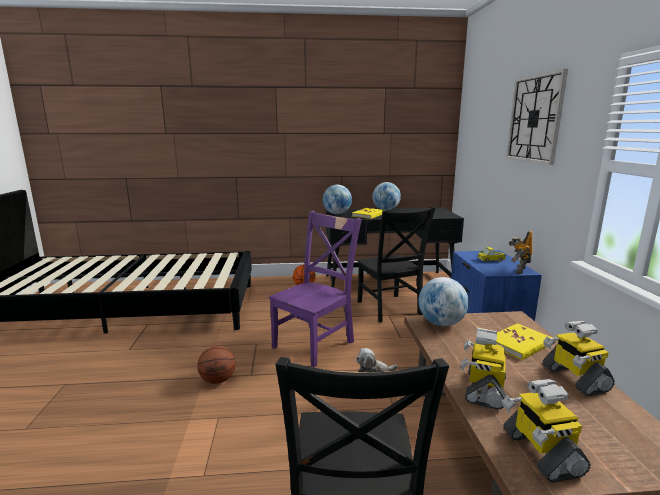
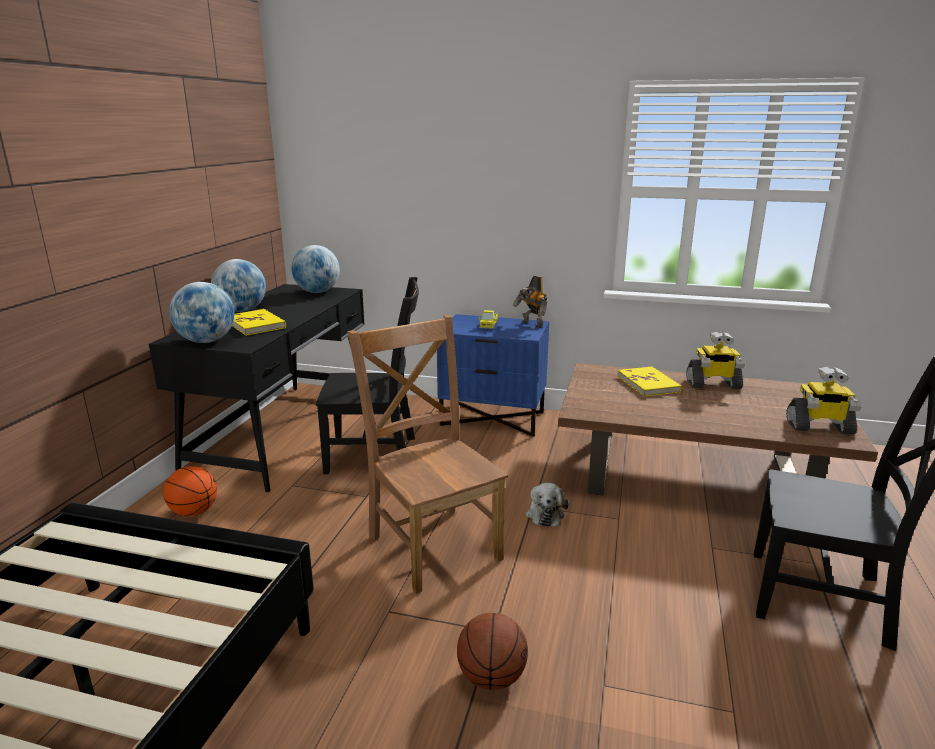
camera: 70 degrees left, 5 degrees up
(316, 343) = (432, 543): purple chair -> brown chair
(441, 323) = (590, 404): globe -> globe (317, 292)
(483, 389) = (731, 421): toy robot -> none
(535, 119) = (493, 141): wall clock -> none

